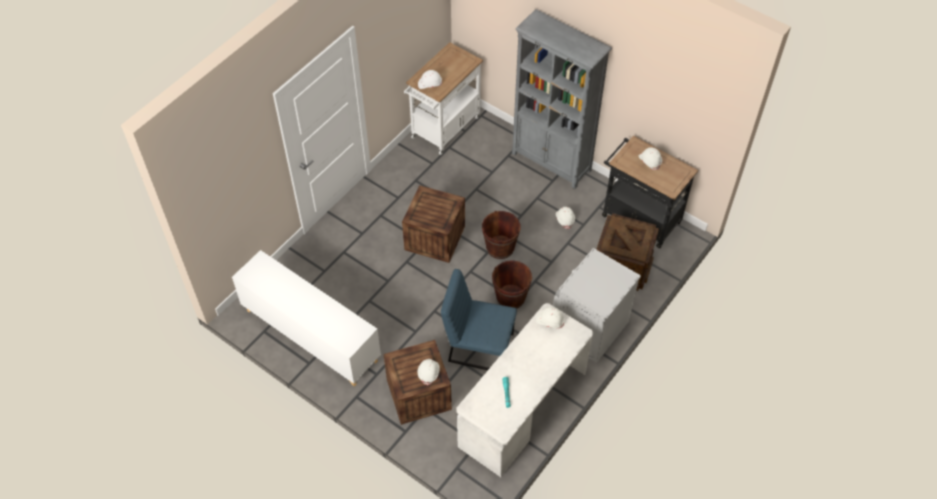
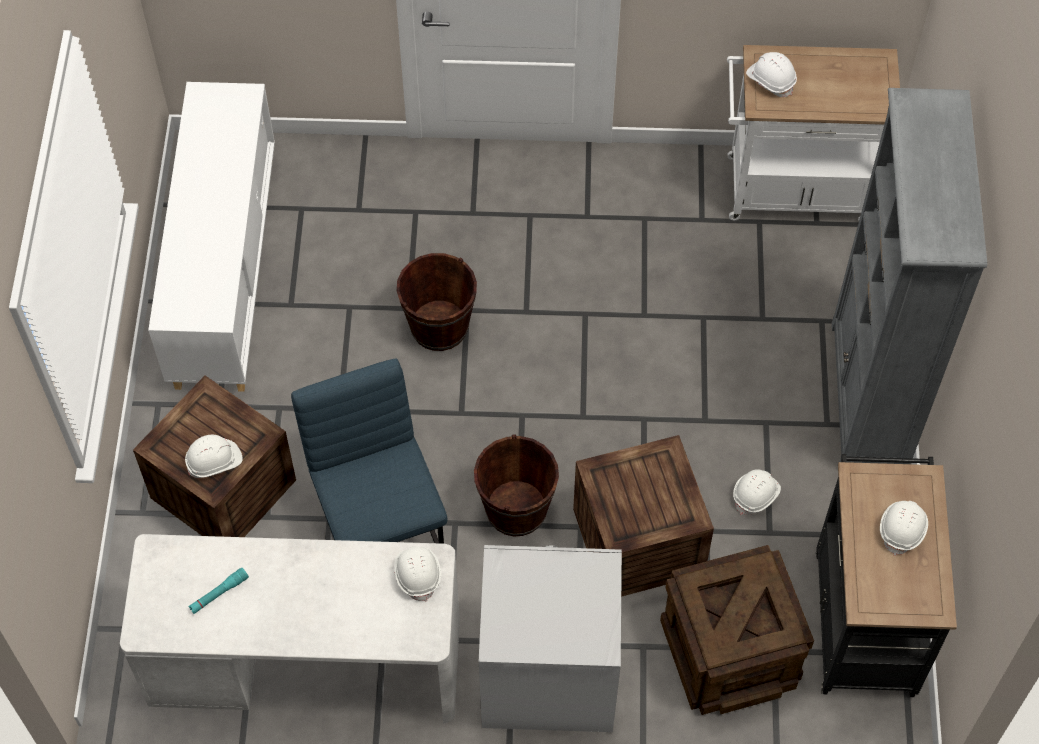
camera: 55 degrees right, 5 degrees up
(434, 238) = (548, 320): crate -> crate (638, 541)
(500, 247) = (608, 430): brown bucket -> brown bucket (439, 327)

